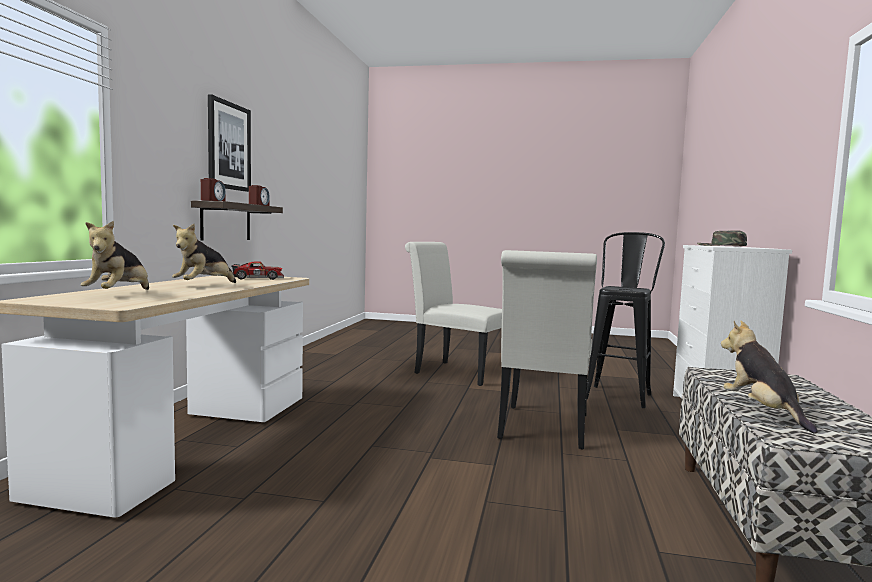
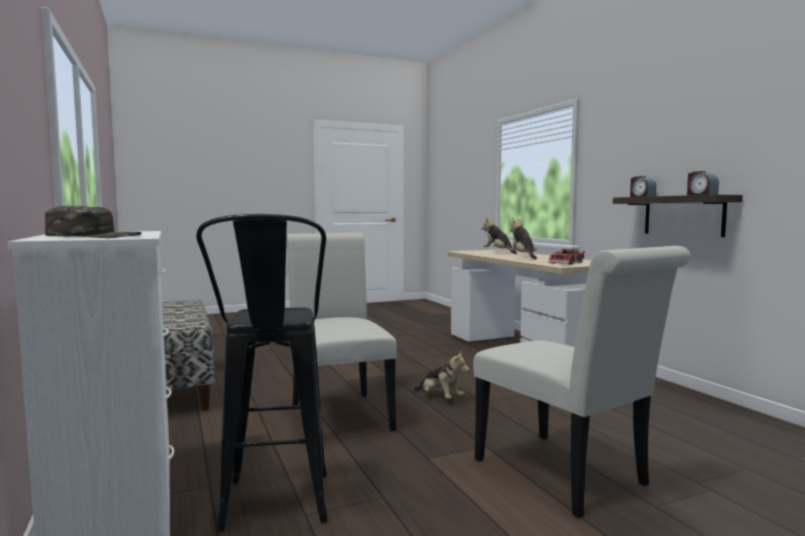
camera: 145 degrees right, 0 degrees up
(228, 146) = (693, 133): picture -> none
(455, 372) = (568, 477): white chair -> white chair turned 60 degrees clockwise
(762, 412) = (186, 308): plush toy -> plush toy (440, 398)

